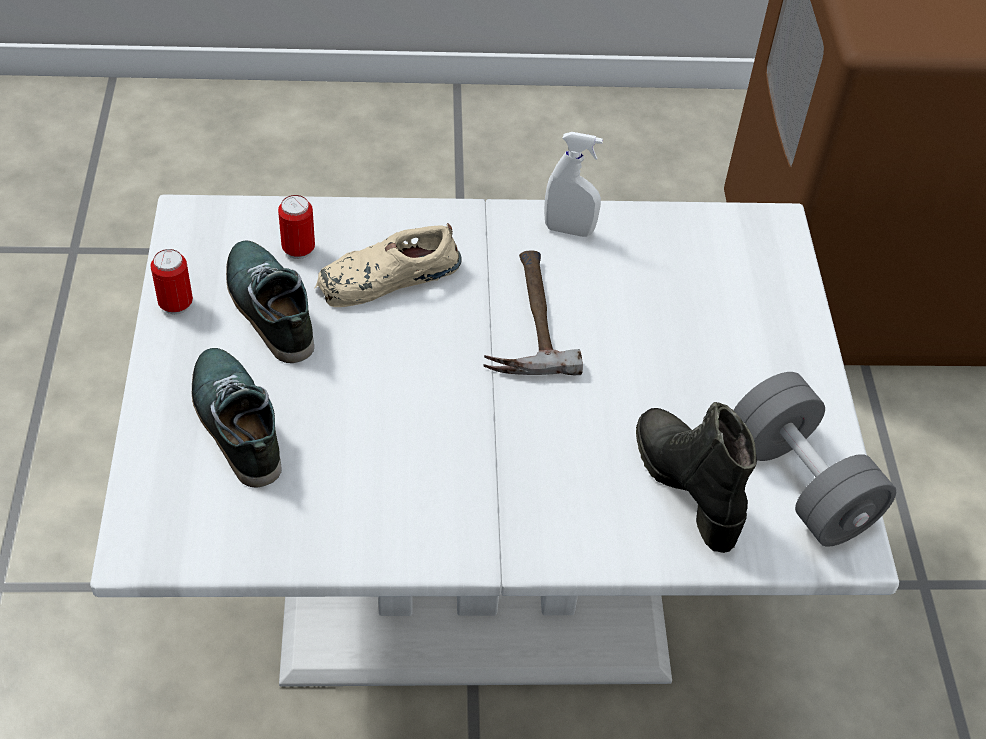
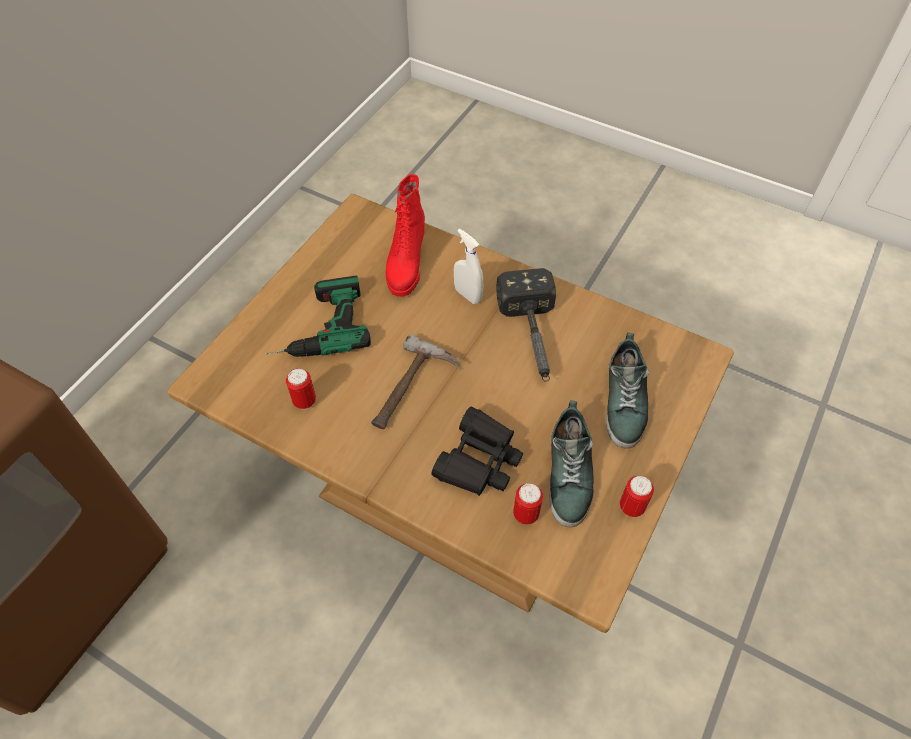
camera: 145 degrees left, 5 degrees up
(386, 278) = (479, 460): beige shoe -> black binoculars
(415, 456) = (532, 338): none -> hammer
(475, 590) = (455, 492): white dining table -> brown dining table
(569, 230) = (333, 441): white spray bottle -> white spray bottle (467, 295)
(640, 253) = (304, 401): none -> can
(687, 487) = (406, 265): black boot -> red boot
(717, 341) = (316, 326): none -> power drill
(800, 483) = (351, 243): grey dumbbell -> none

